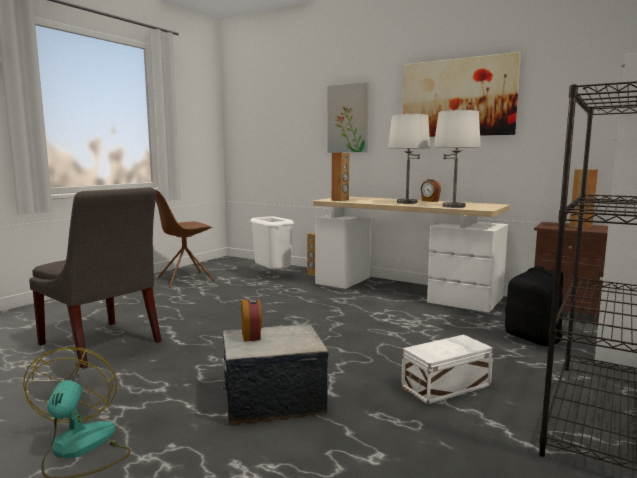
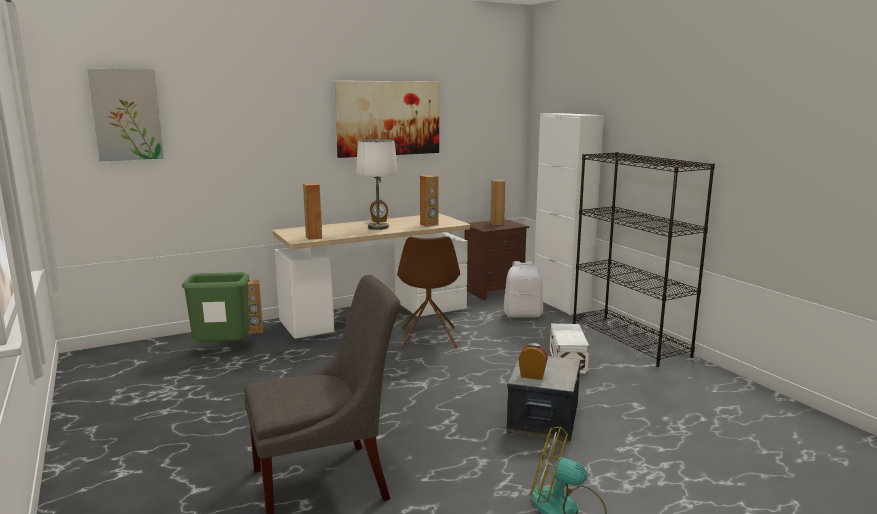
camera: 60 degrees left, 5 degrees up
(184, 279) = (134, 400): brown chair -> brown chair (428, 338)
(273, 276) = (223, 350): white trash can -> green trash can
(348, 118) = (267, 137): picture -> picture (126, 115)
(454, 206) = (429, 224): white table lamp -> brown speaker
(533, 338) = (523, 315): black backpack -> white backpack

